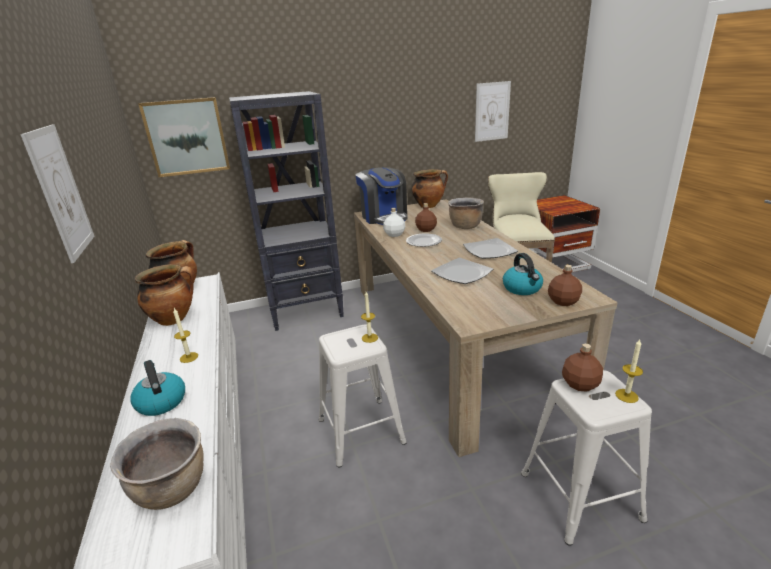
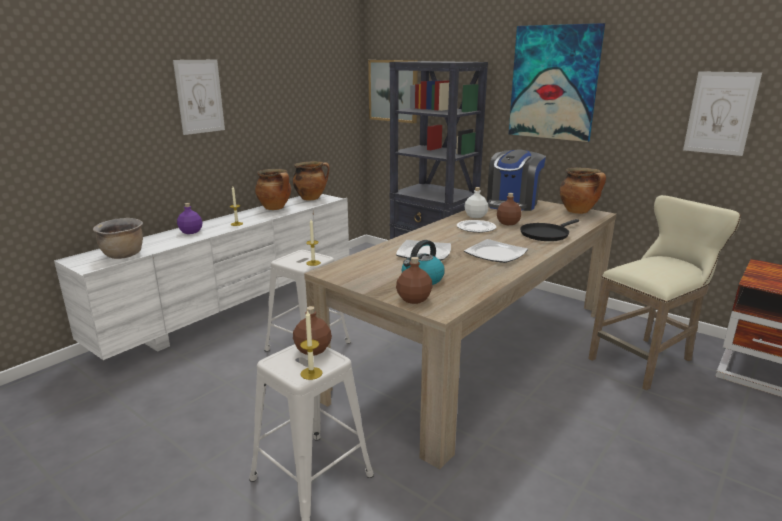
camera: 55 degrees right, 5 degrees down
(161, 401) = (190, 232): kettle -> purple bottle
(375, 104) = (554, 83): none -> picture
(465, 226) = (546, 234): brown cooking pot -> black frying pan

